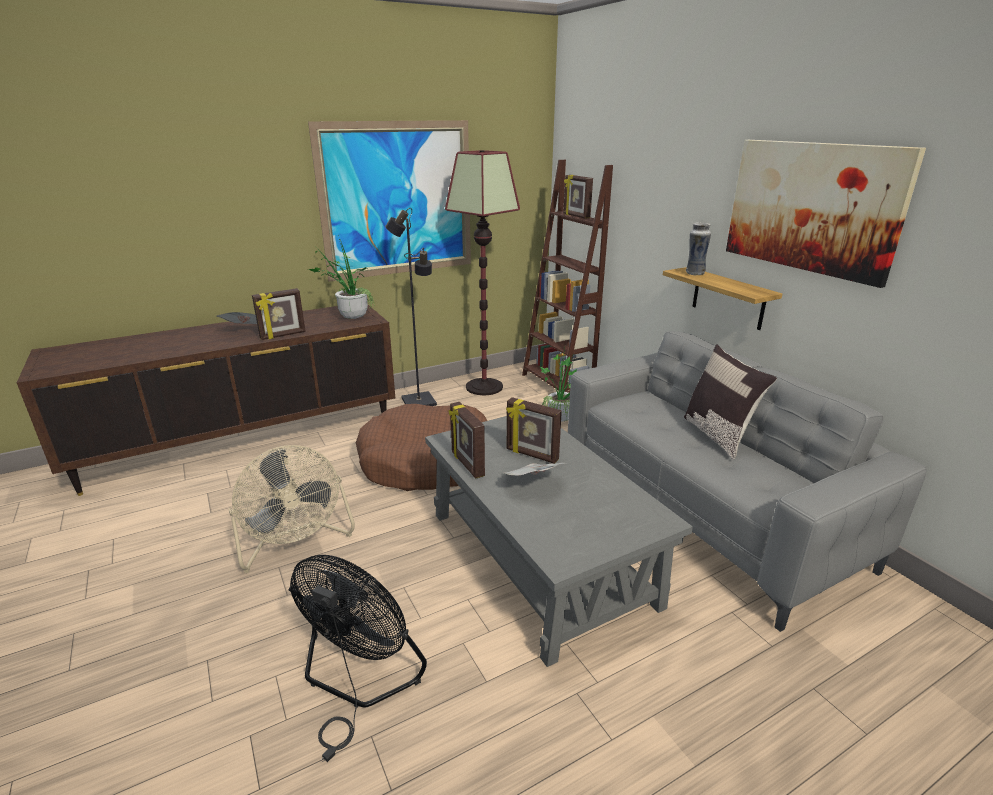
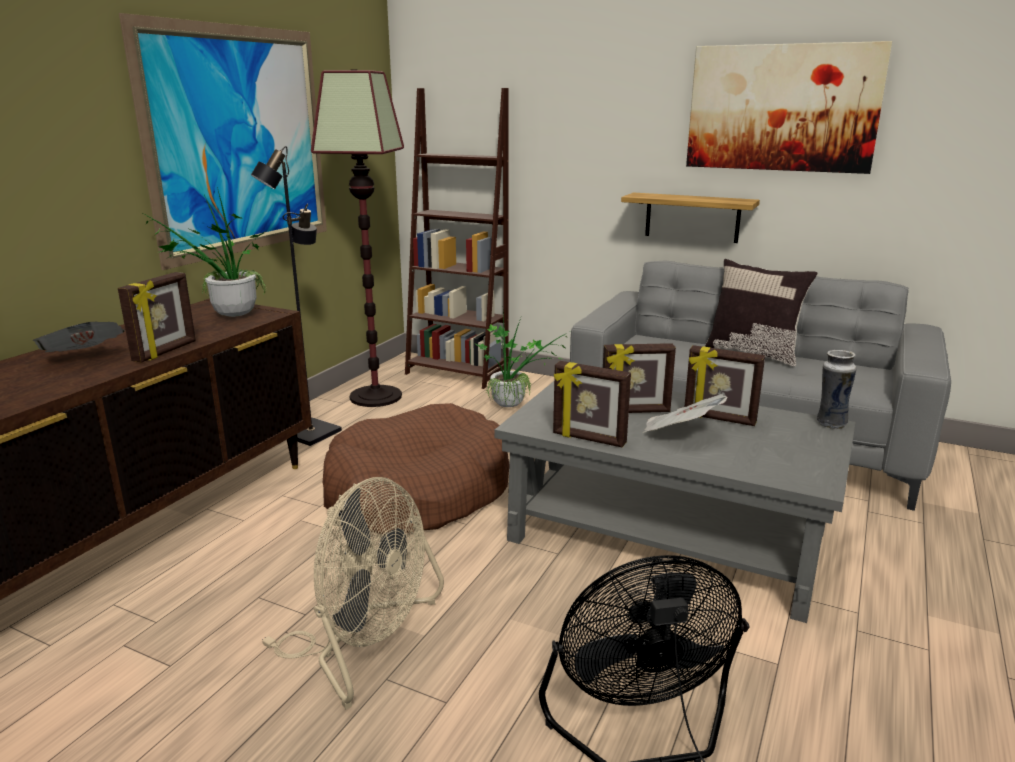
camera: 35 degrees left, 5 degrees down
(576, 216) = (459, 155): picture frame -> picture frame (719, 419)
(694, 273) = (654, 195): vase -> vase (830, 424)

